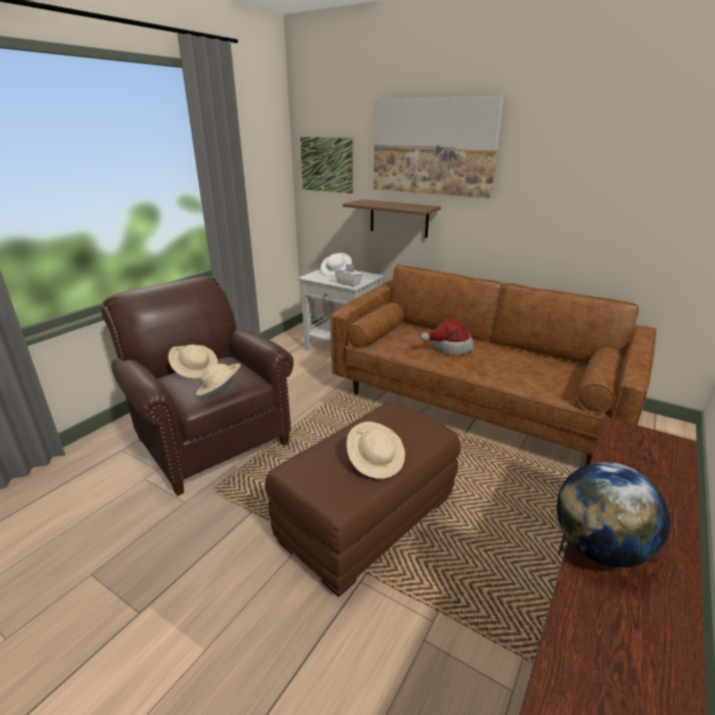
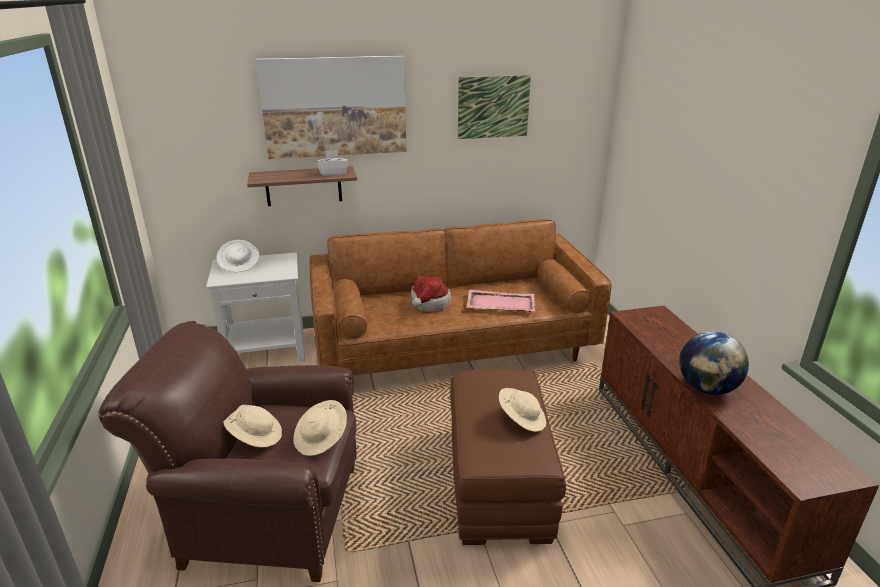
camera: 45 degrees left, 0 degrees up
(327, 164) = (188, 137): picture -> picture (493, 107)
(349, 283) = (278, 273): white tissue box -> white tissue box (333, 173)
(515, 370) = (500, 303): none -> pink tray

